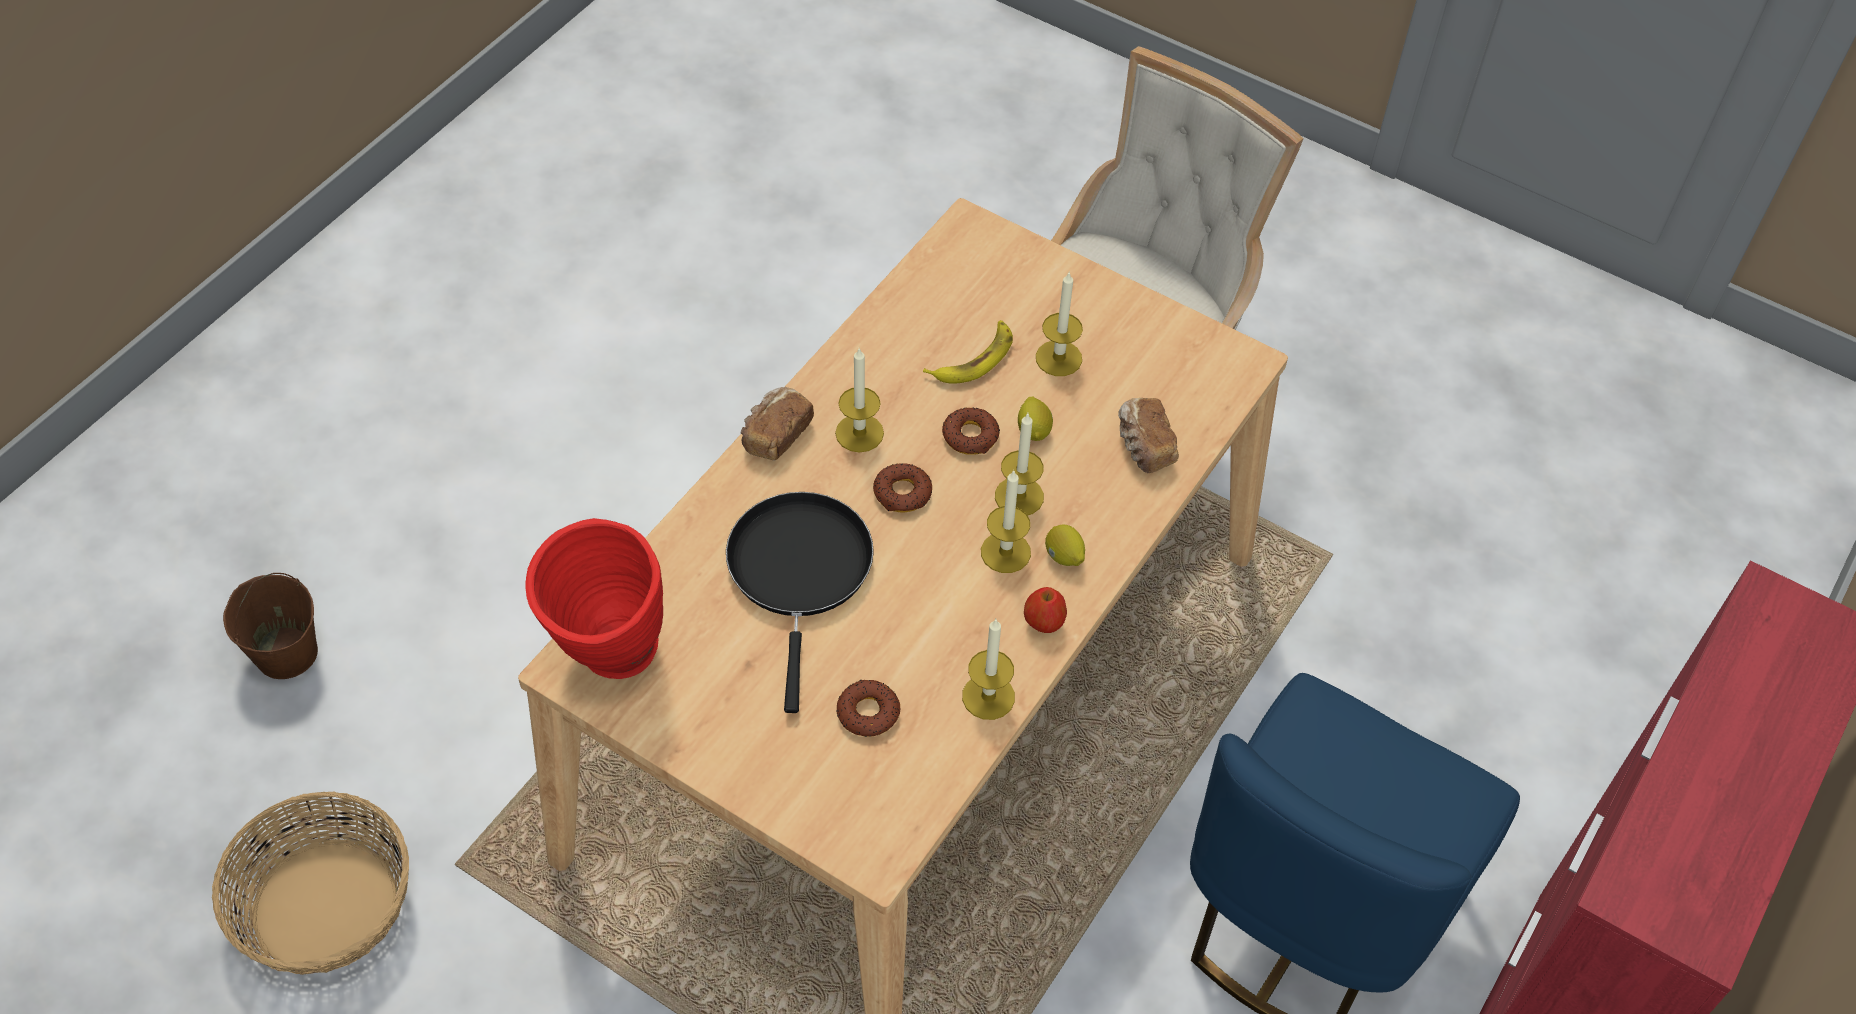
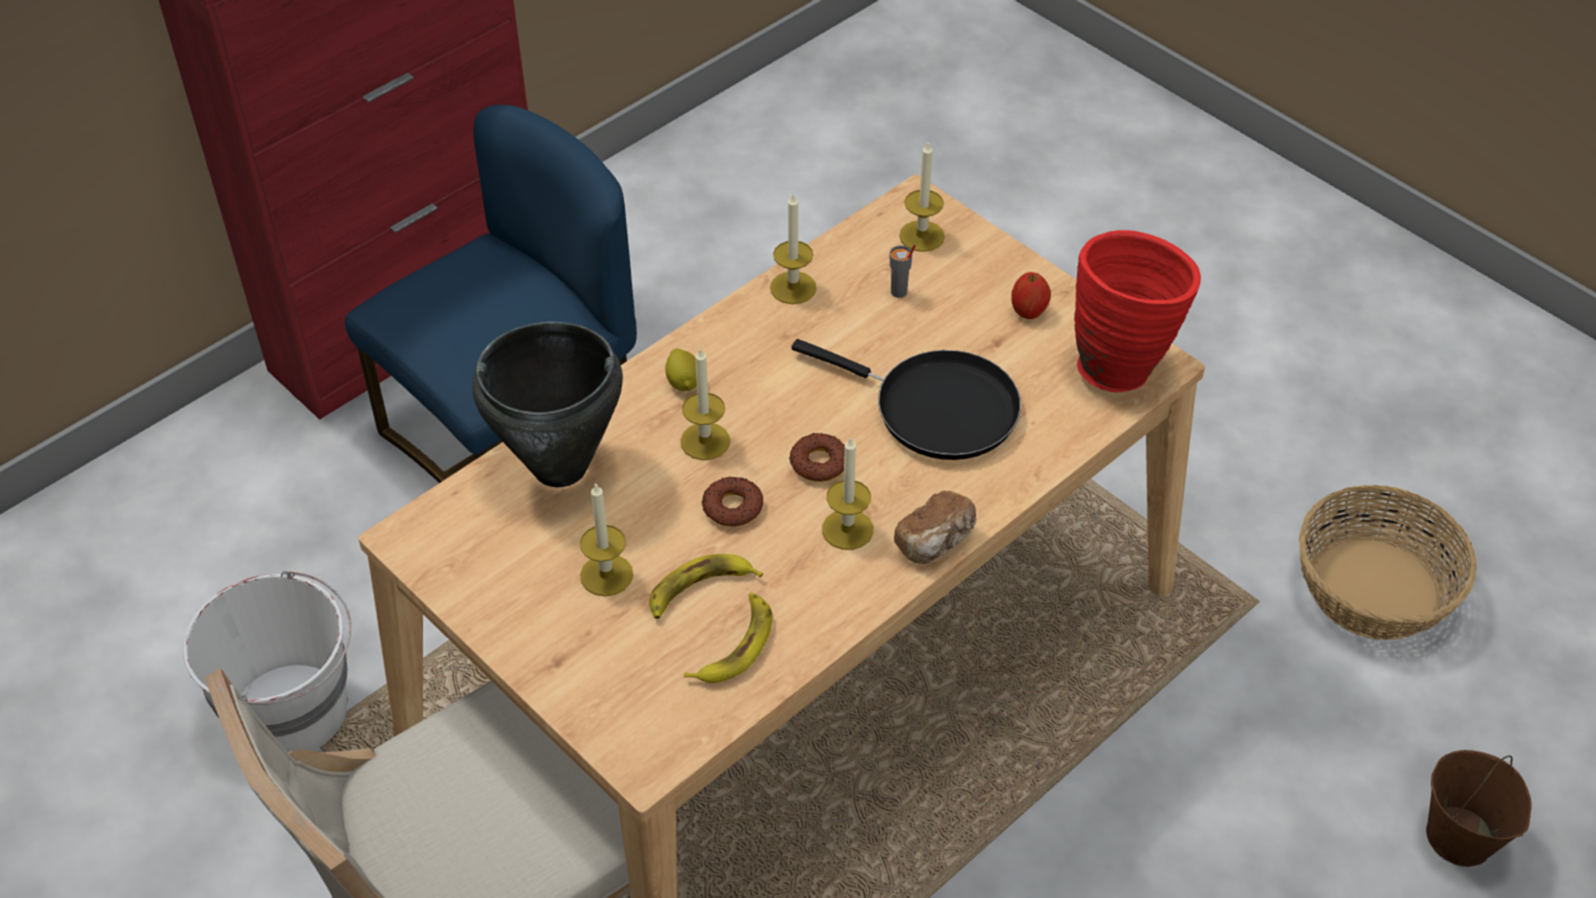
camera: 165 degrees left, 5 degrees down
(800, 572) = (936, 408): black frying pan -> black frying pan turned 75 degrees counterclockwise
(868, 712) = (899, 292): donut -> grey cup
(929, 320) = (735, 645): none -> banana
(1005, 552) = (737, 394): candle -> candle (922, 236)
(1034, 430) = (665, 502): lemon -> none
(1043, 623) = (724, 333): apple -> apple (1028, 311)
(1143, 447) = (561, 467): bread -> black cooking pot
(1362, 574) = (292, 711): none -> white bucket

